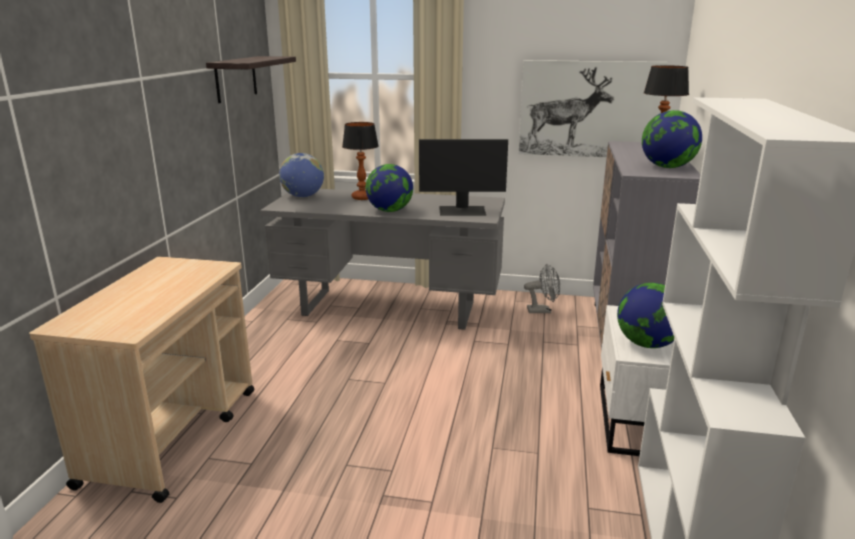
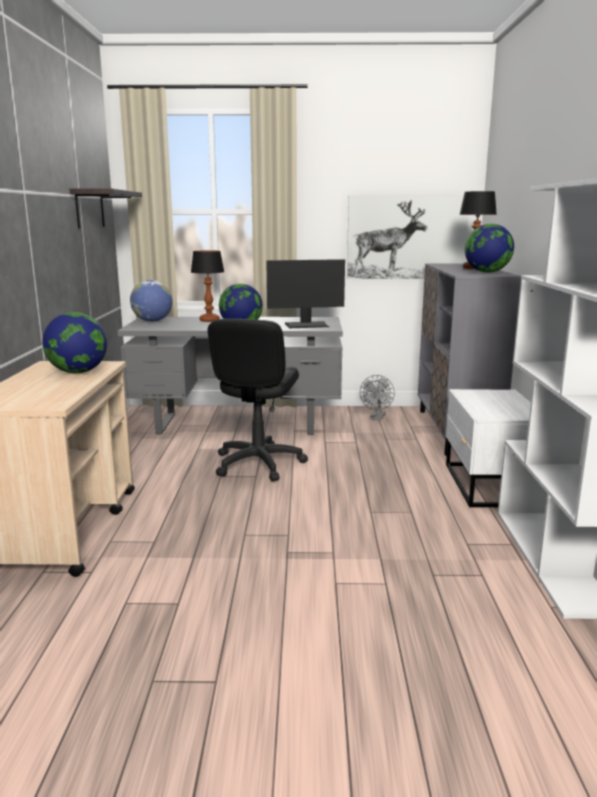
camera: 10 degrees left, 5 degrees down
(392, 365) = (258, 463): none -> black office chair
(543, 310) = (377, 418): grey fan -> grey fan turned 120 degrees clockwise
(647, 344) = (494, 409): globe -> globe (78, 372)

